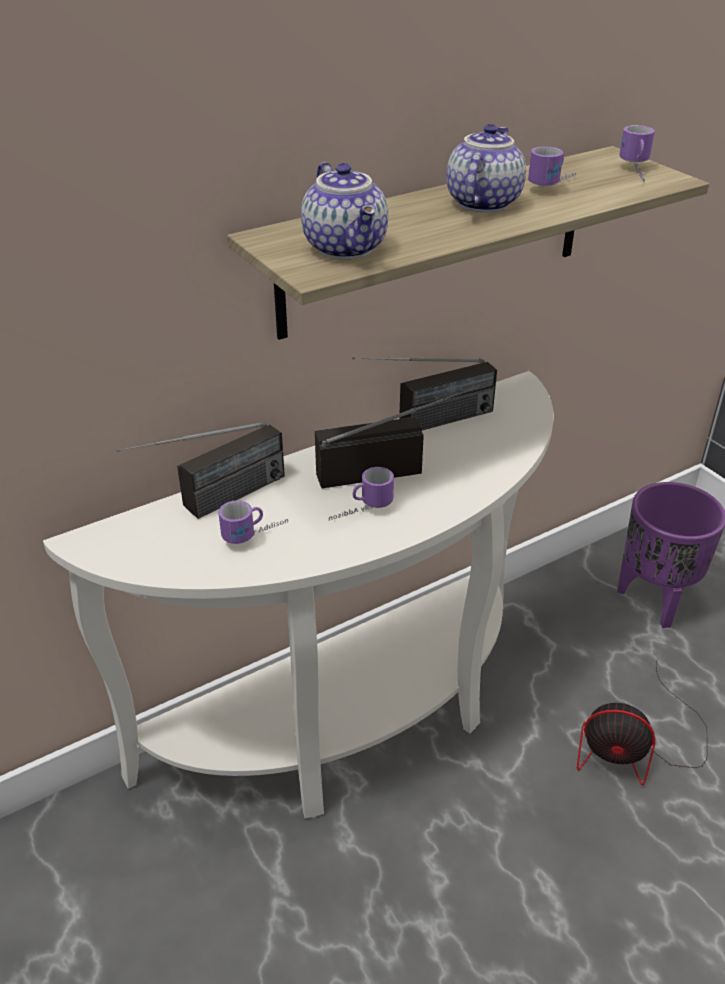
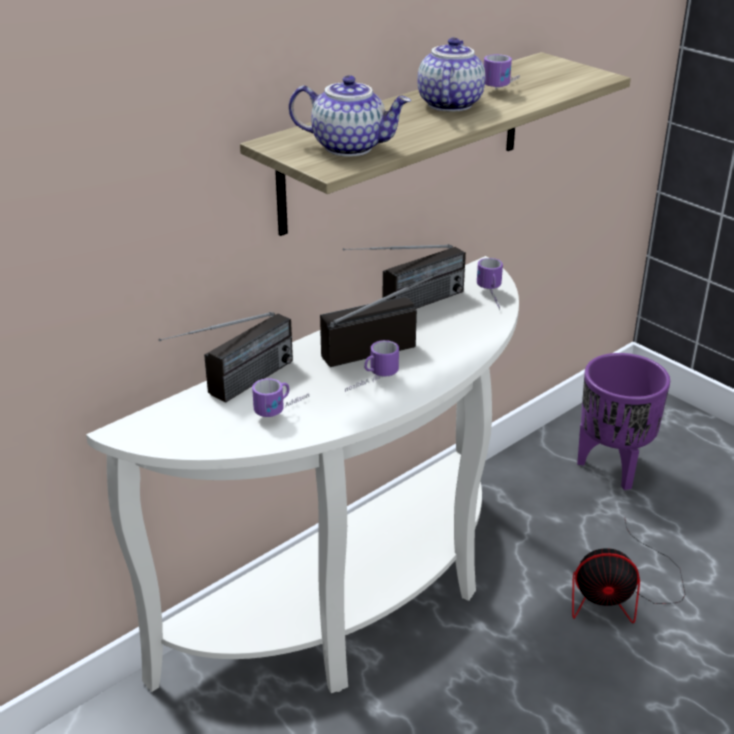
camera: 10 degrees left, 5 degrees down
(347, 248) = (350, 147): teapot -> teapot turned 45 degrees counterclockwise
(636, 173) = (568, 73): mug -> mug (492, 297)

